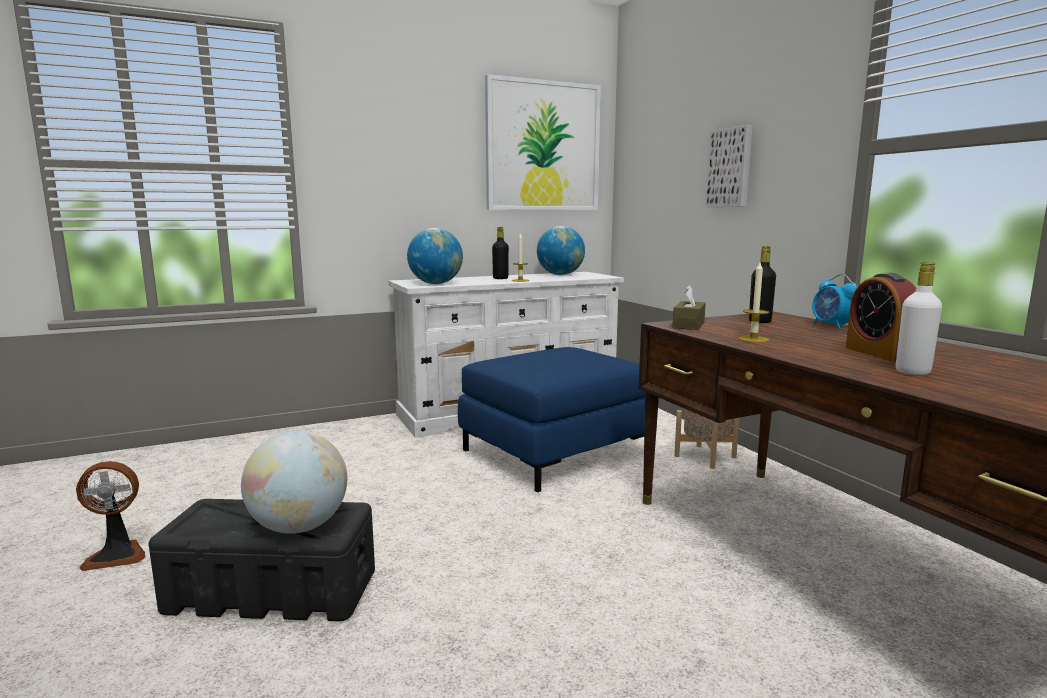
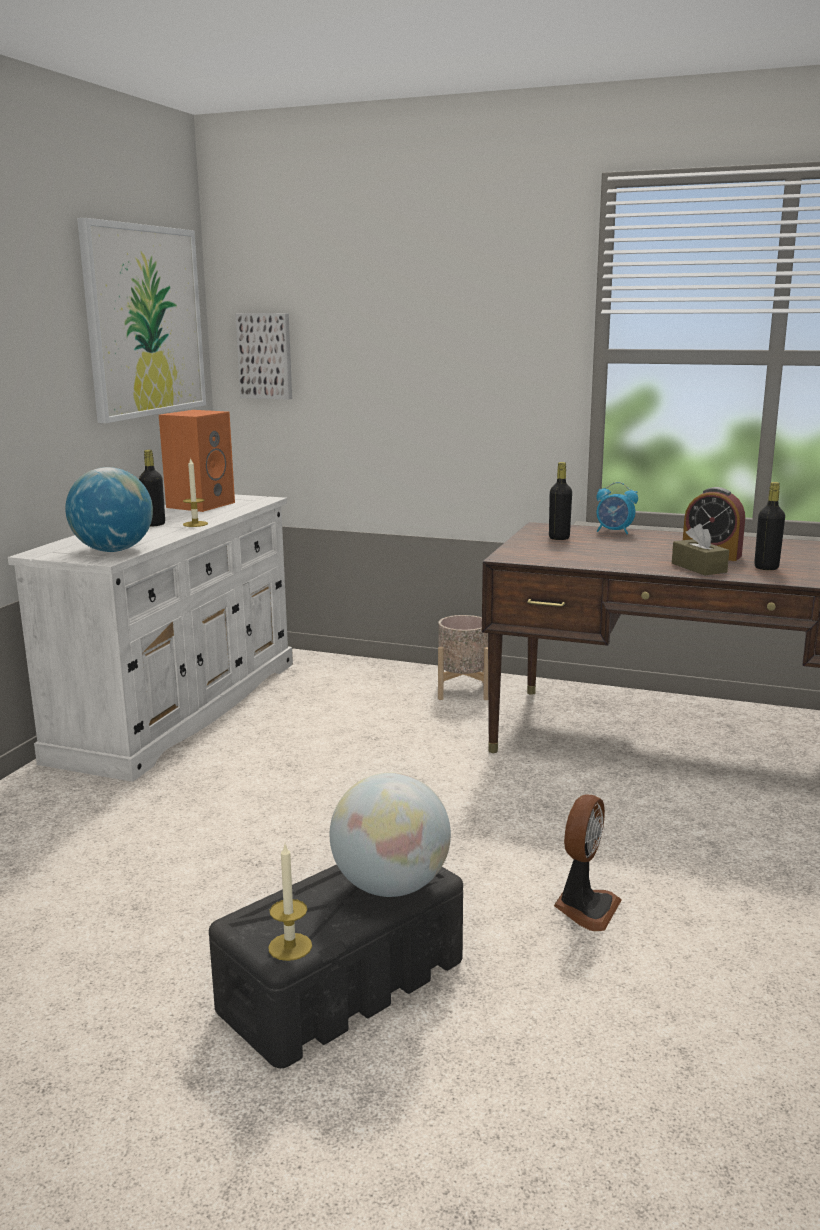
camera: 45 degrees left, 5 degrees up
(117, 555) = (67, 1074): fan -> fan (585, 907)
(555, 452) = (327, 736): blue ottoman -> none
(560, 275) = (200, 504): globe -> orange speaker
(688, 325) = (525, 554): brown tissue box -> brown tissue box (698, 568)
(731, 168) = (428, 361): picture -> picture (266, 356)
(753, 339) = (612, 560): candle -> candle (290, 947)
(912, 372) = (766, 567): white bottle -> black bottle

